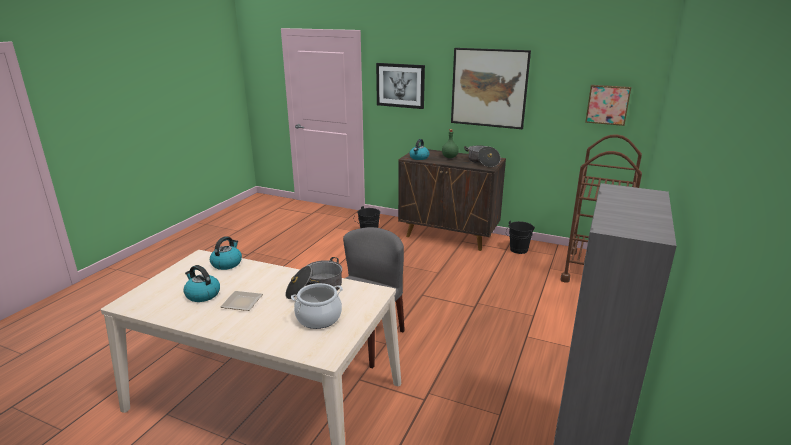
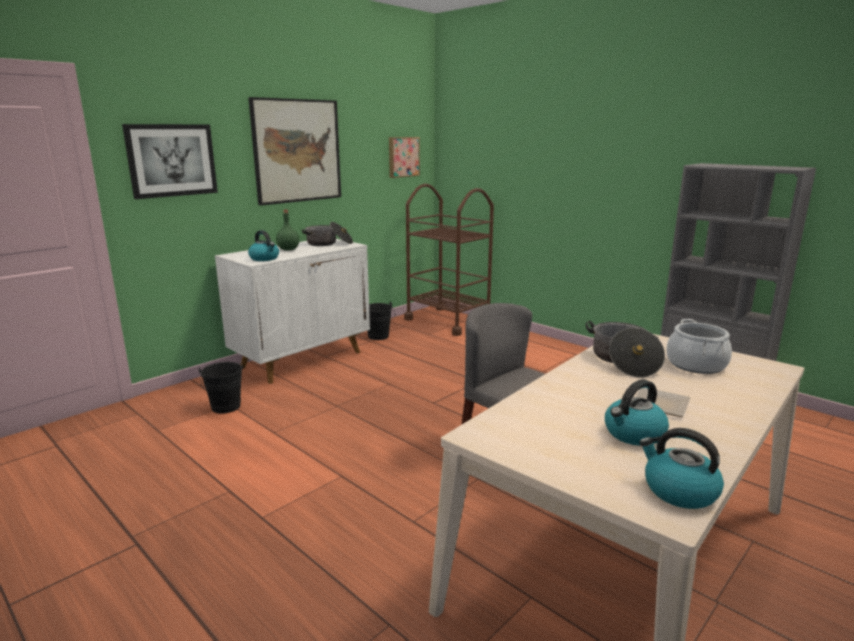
camera: 70 degrees left, 5 degrees down
(227, 263) = (520, 412): kettle -> kettle (678, 491)
(449, 236) = (303, 359): brown cabinet -> white cabinet

